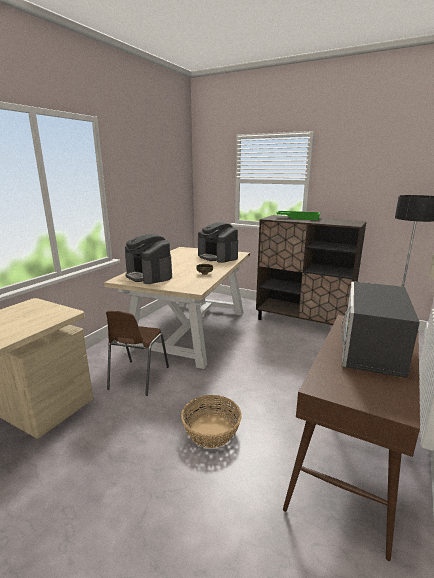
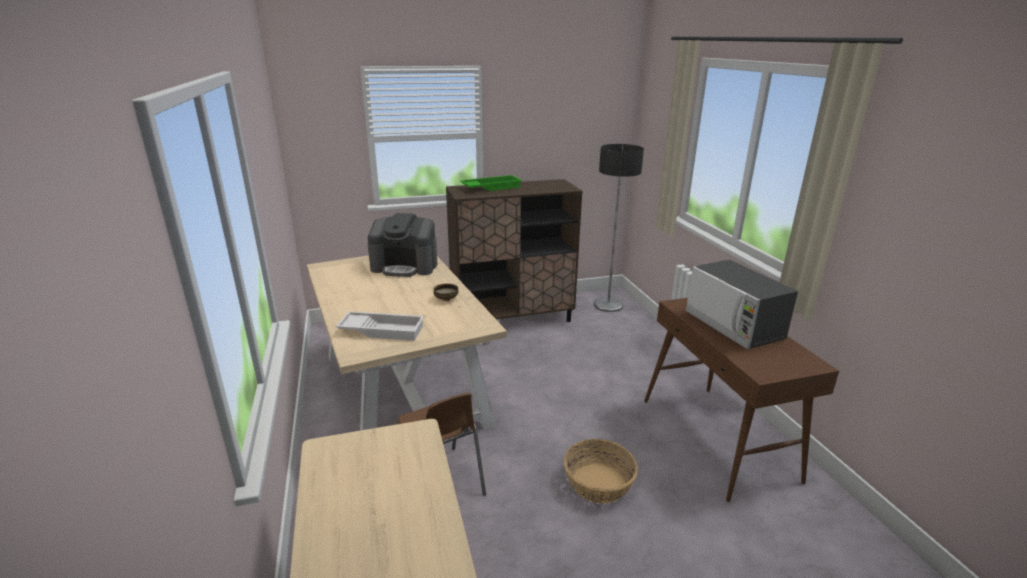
camera: 45 degrees left, 5 degrees up
(149, 276) = (383, 330): coffee machine -> white tray

